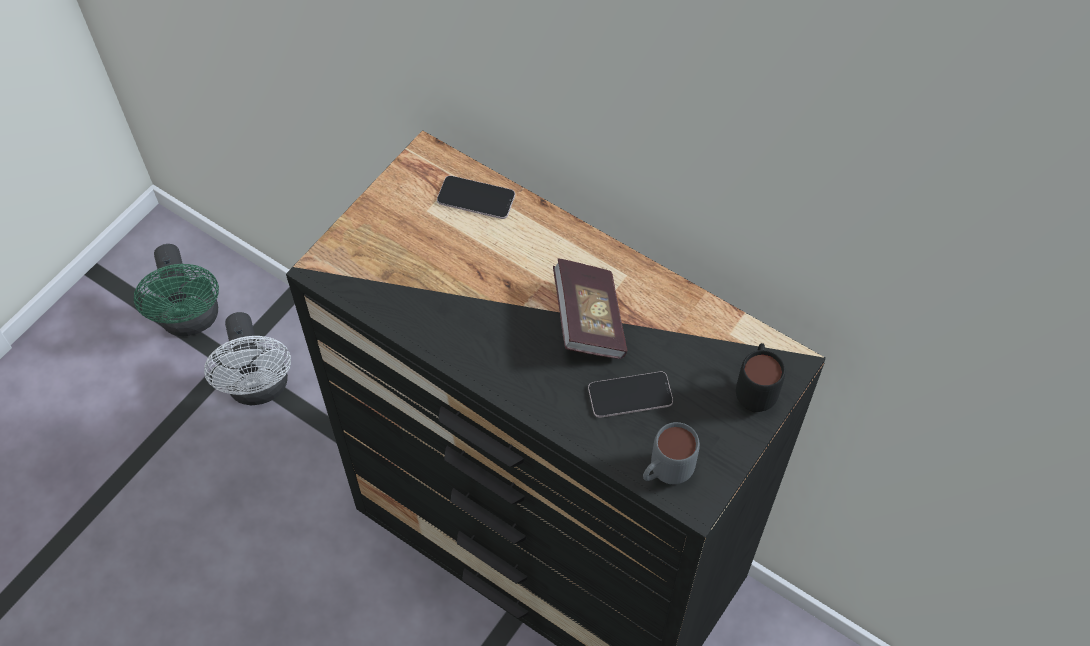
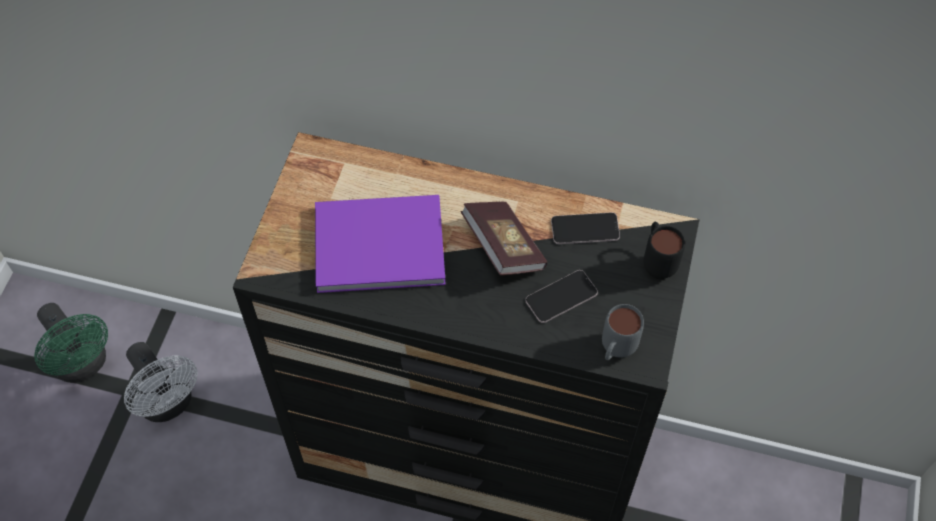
camera: 20 degrees left, 0 degrees up
(453, 273) = (375, 242): none -> purple book
(476, 198) = (368, 175): phone -> phone (585, 229)

